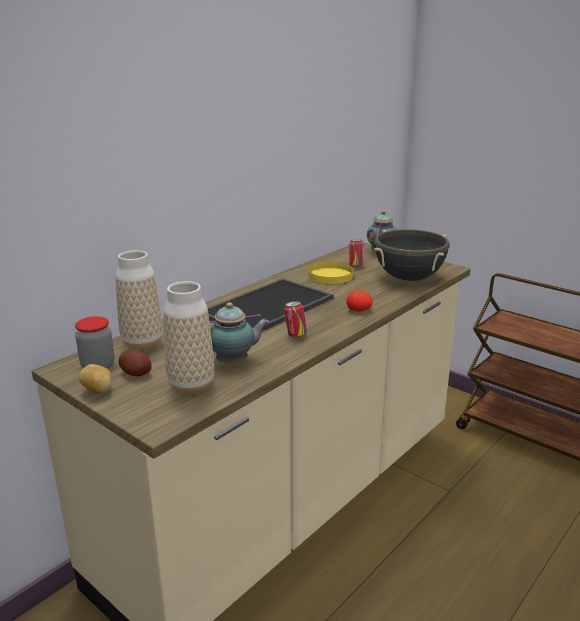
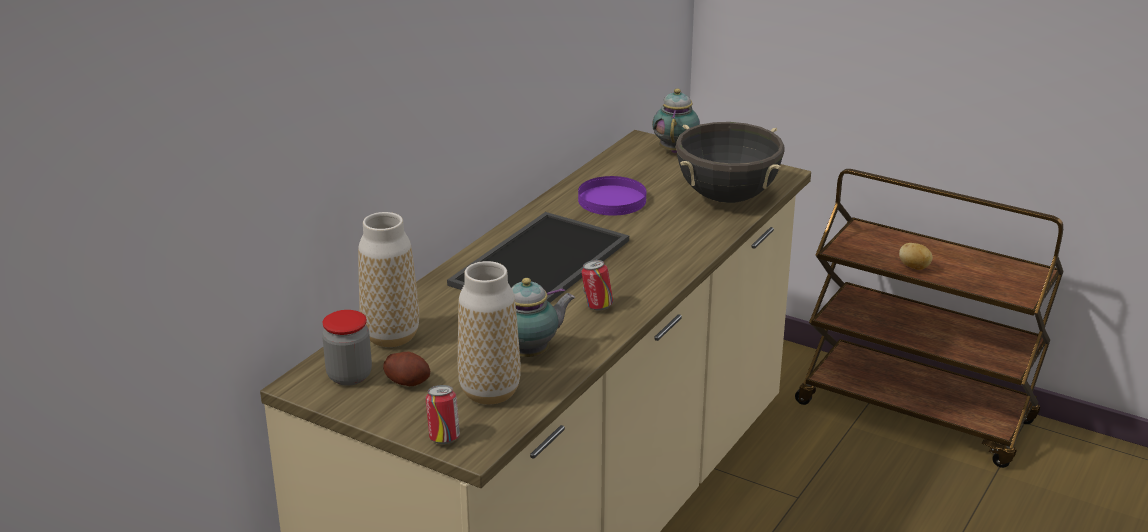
camera: 10 degrees left, 5 degrees up
(98, 391) = (371, 411): potato -> potato (914, 267)
(330, 275) = (612, 200): yellow plate -> purple plate
(356, 266) = (644, 179): can -> can (443, 438)
(359, 309) = (670, 256): tomato -> none

